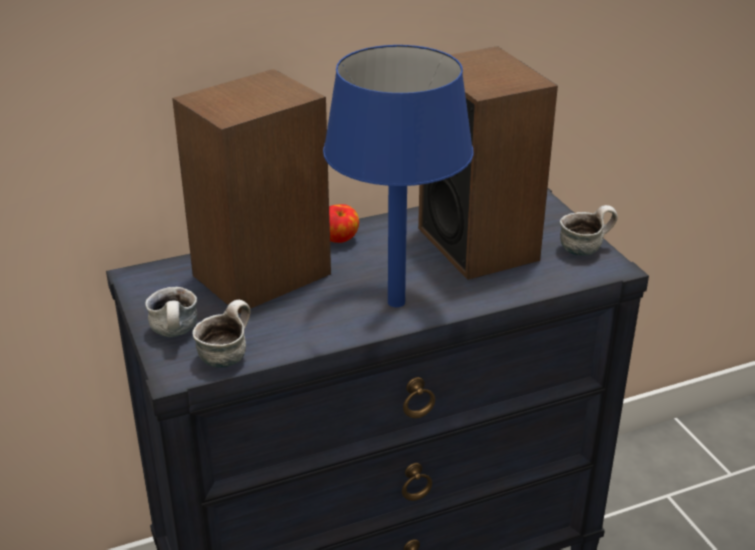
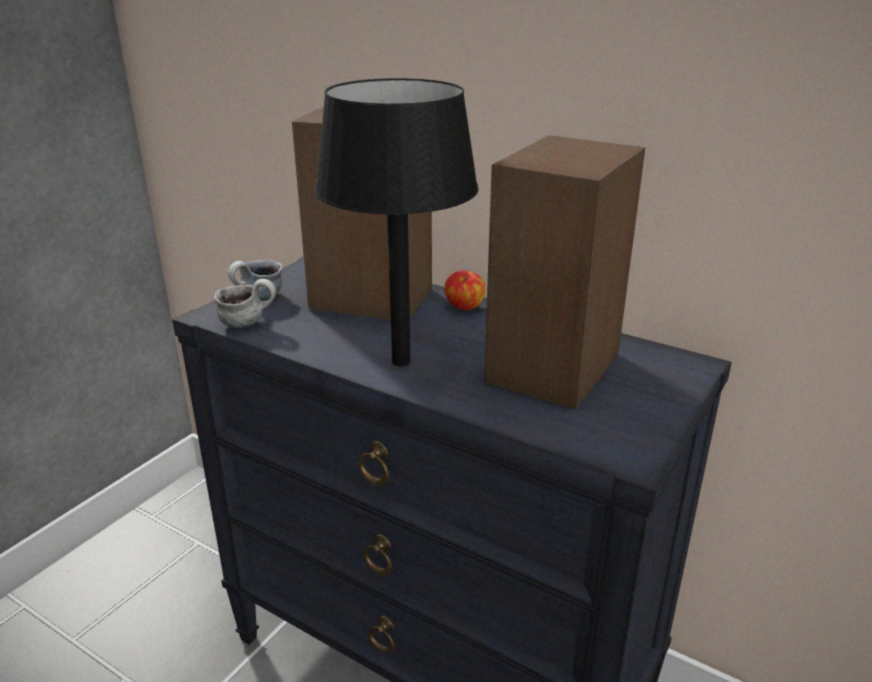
camera: 55 degrees right, 5 degrees down
(396, 302) = (401, 362): blue table lamp -> black table lamp
(584, 248) = (641, 428): mug -> none

